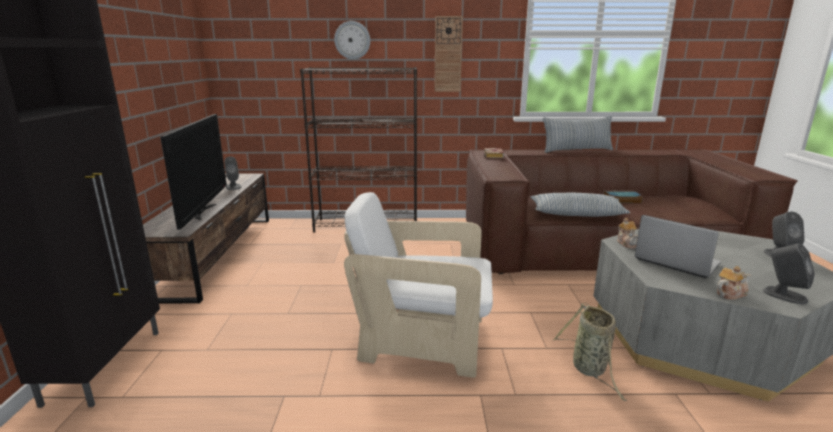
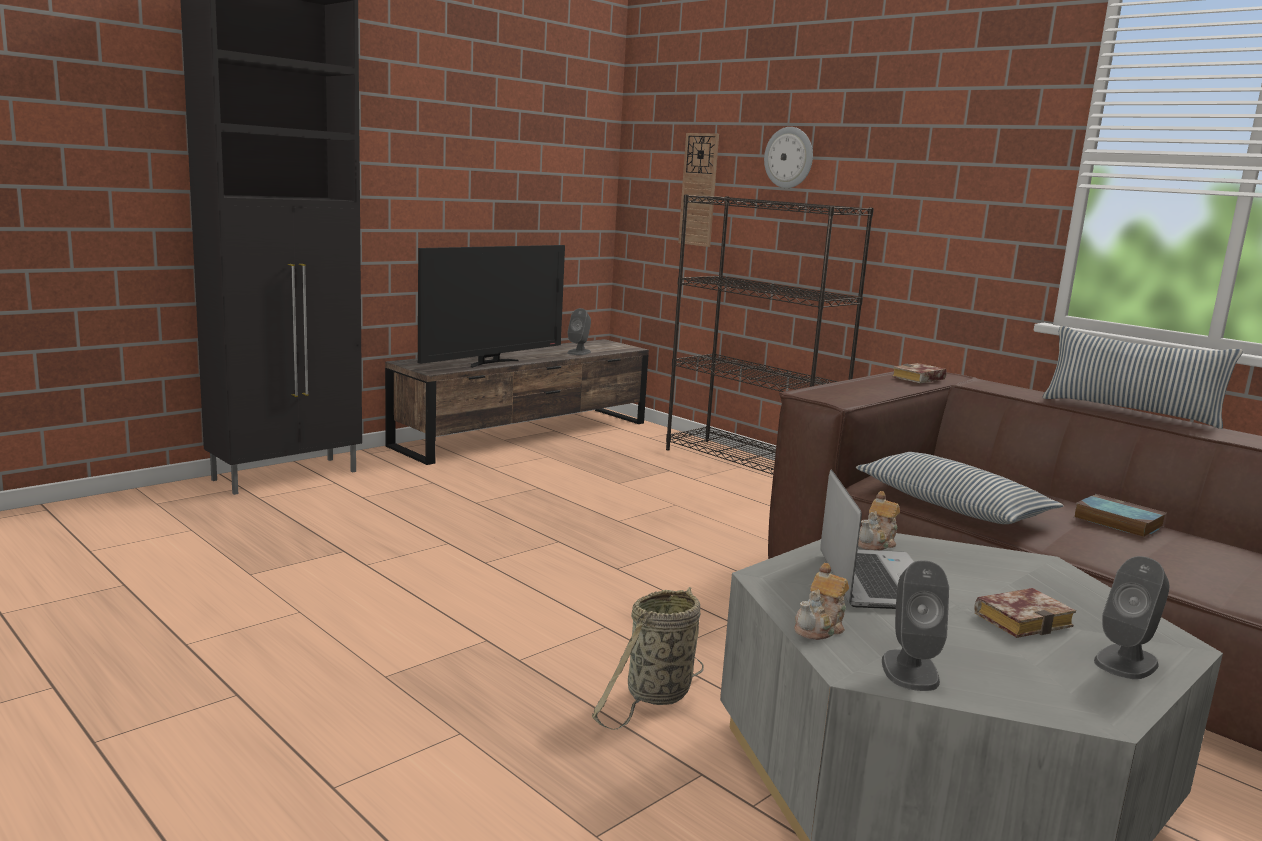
camera: 45 degrees right, 5 degrees down
(423, 341) = (540, 579): white armchair -> none
(448, 54) = (930, 189): wall clock -> wall clock (699, 190)
(730, 254) = (1023, 619): none -> book
(730, 294) = (820, 628): teapot -> teapot turned 105 degrees clockwise

